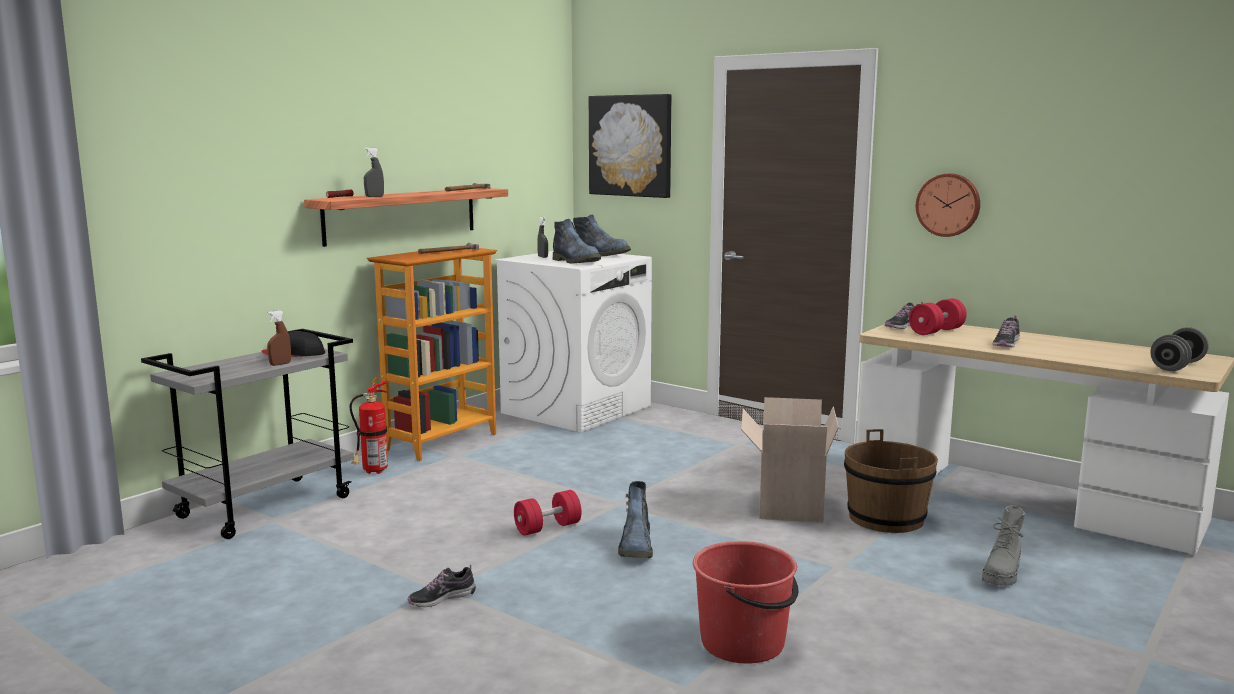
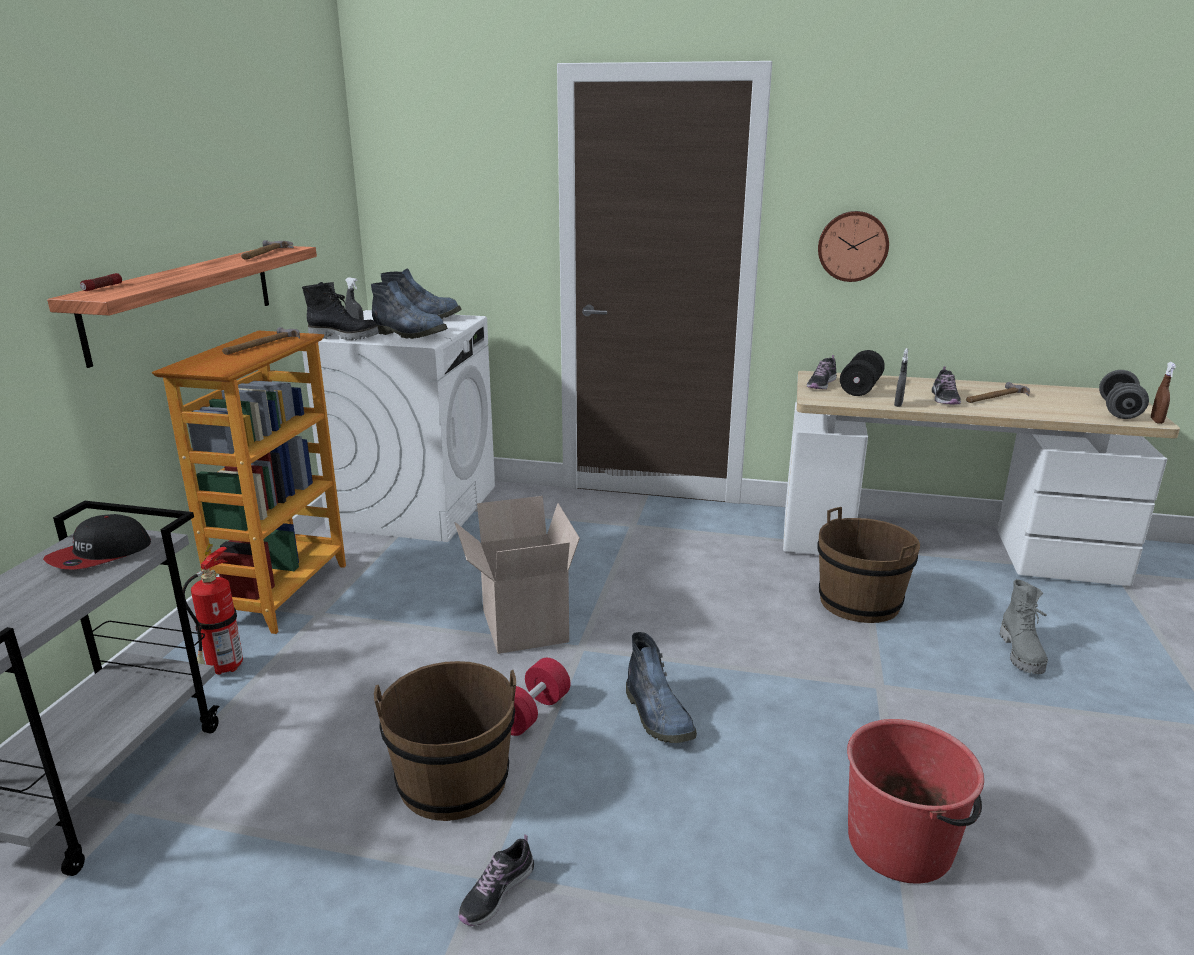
camera: 25 degrees left, 10 degrees up
(280, 364) = (95, 582): brown spray bottle -> brown spray bottle (1156, 421)
(374, 196) = (159, 282): grey spray bottle -> grey spray bottle (898, 404)
(464, 547) = (453, 781): none -> brown bucket
(528, 260) = (344, 337): none -> black boot
(630, 146) = (442, 177): picture -> none
(787, 506) = (756, 608): cardboard box -> cardboard box (521, 625)
(936, 331) = (860, 388): red dumbbell -> black dumbbell
(1062, 347) = (995, 397): none -> hammer

